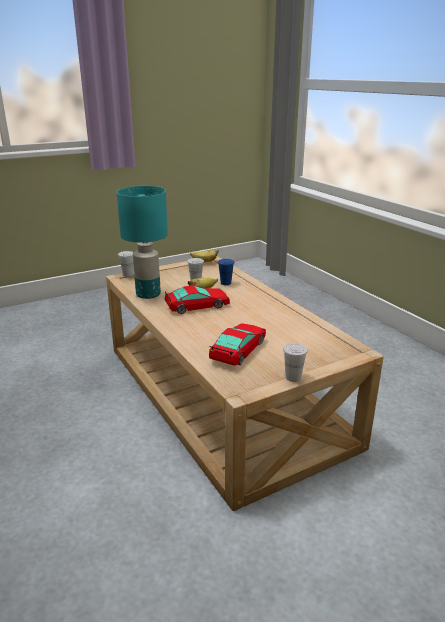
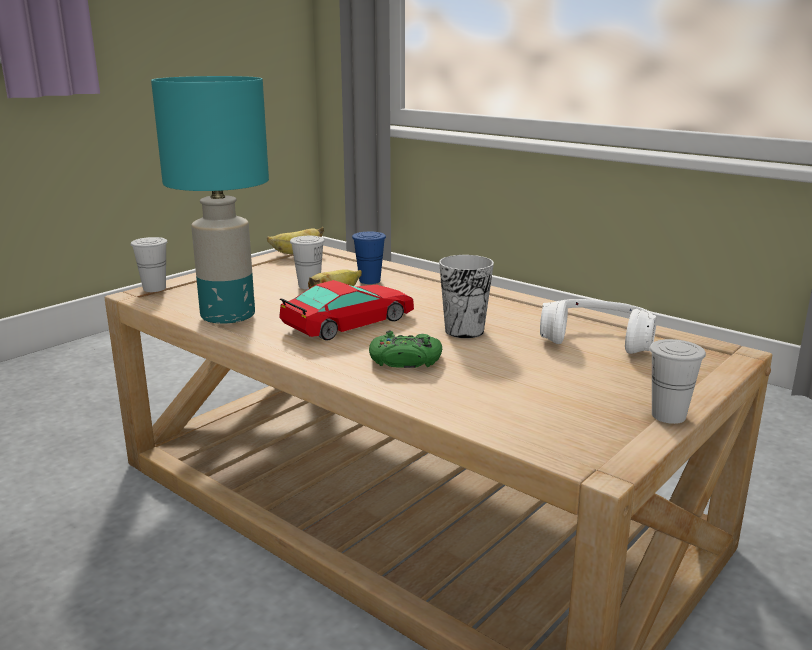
camera: 20 degrees left, 5 degrees down
(205, 330) = (405, 361): none -> green game controller
(238, 350) = (511, 385): toy car -> none
(245, 318) = (464, 331): none -> cup
(303, 333) = (597, 339): none -> white headphones

